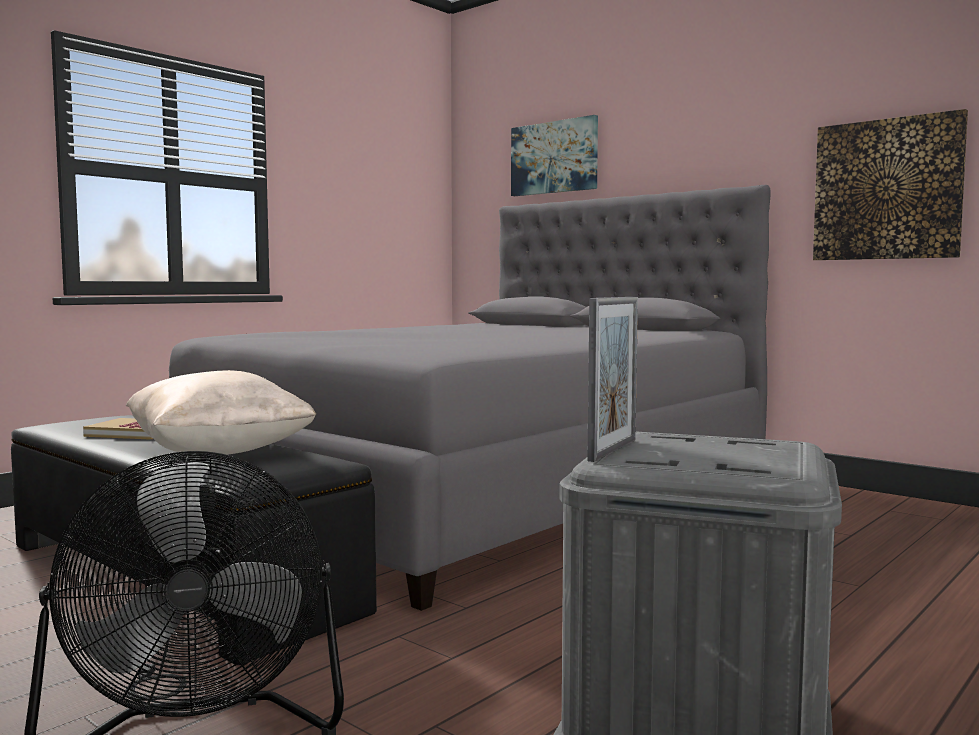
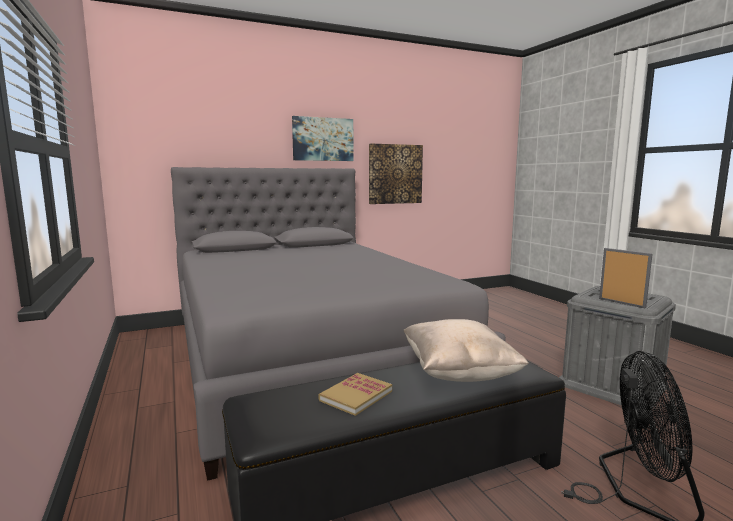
camera: 65 degrees left, 5 degrees up
(554, 157) = (208, 136): picture -> picture (323, 139)

